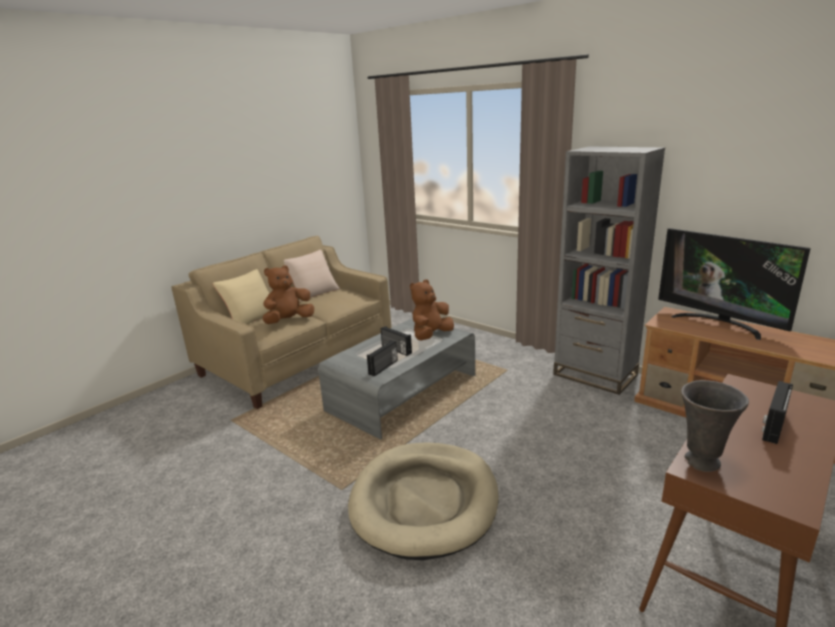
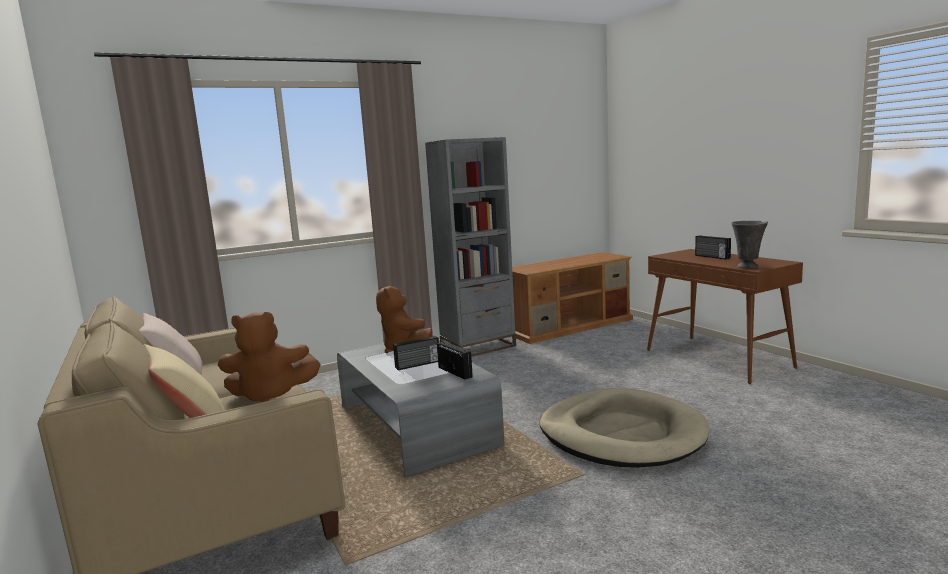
camera: 70 degrees left, 10 degrees down
(289, 321) = (270, 395): brown plush toy -> brown plush toy turned 75 degrees counterclockwise
(719, 323) = (545, 263): television -> none

